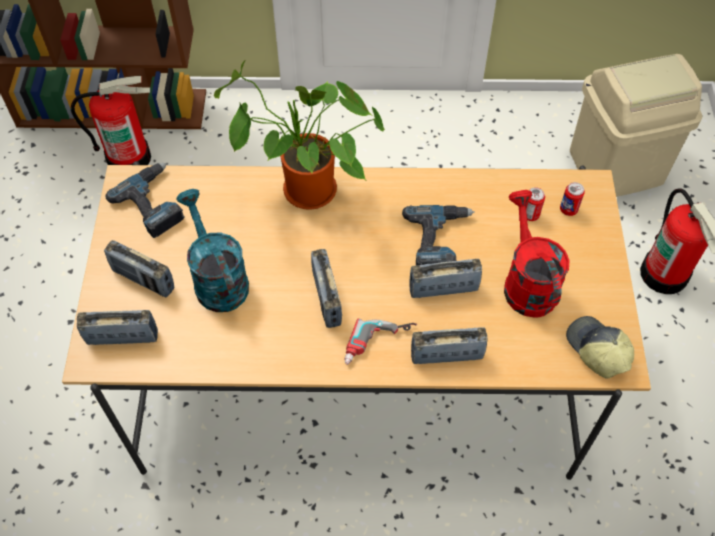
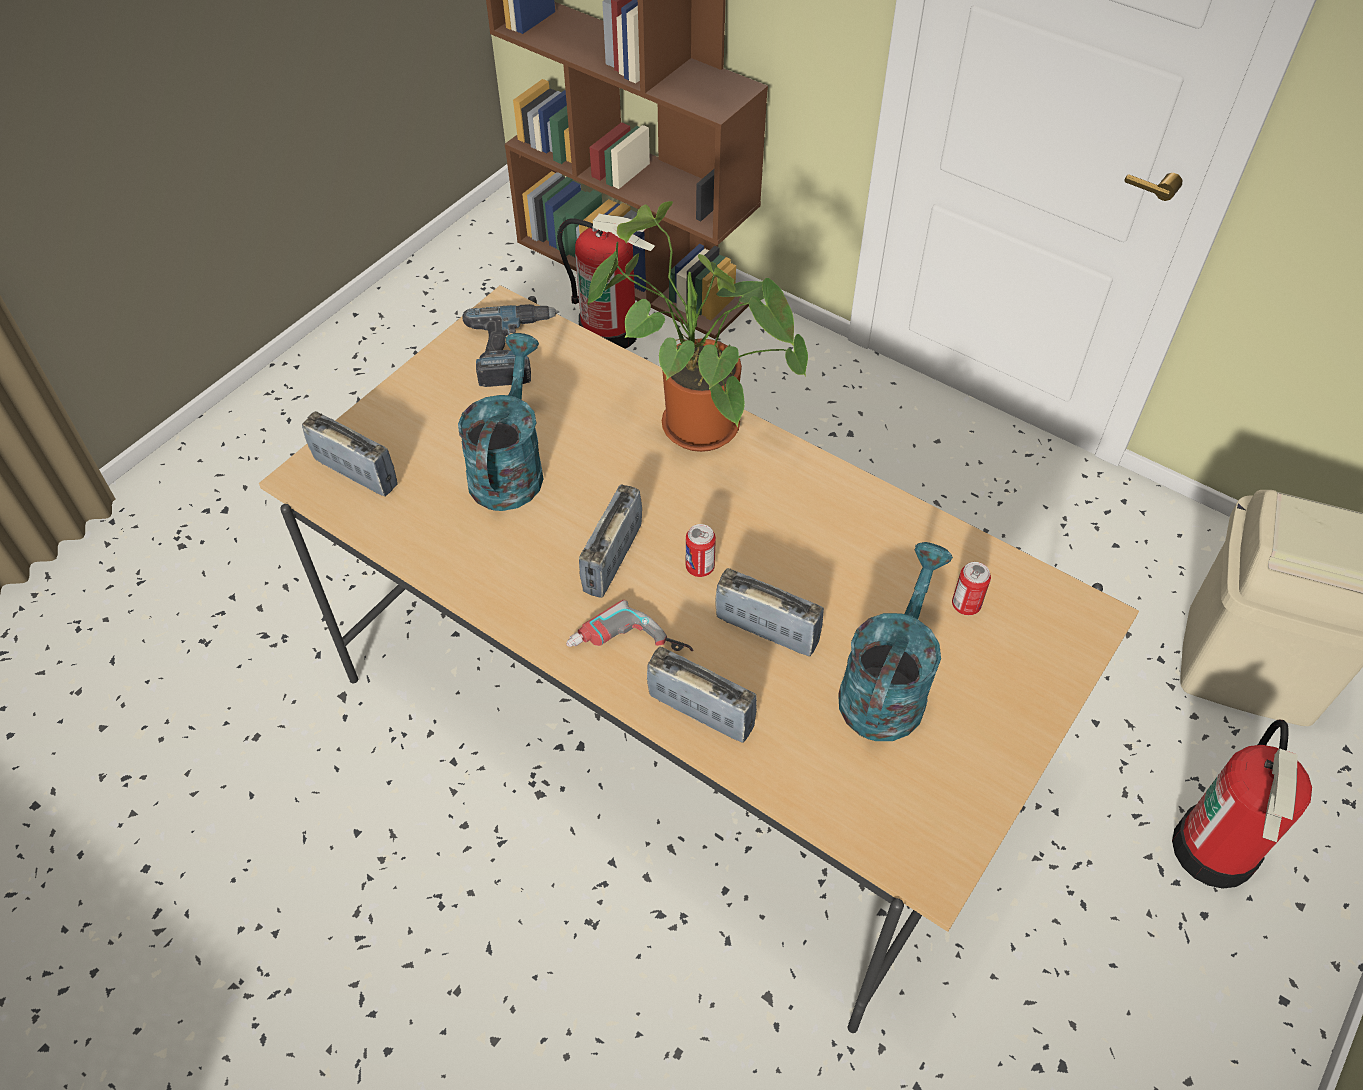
camera: 35 degrees right, 5 degrees down
(143, 280) = (430, 424): radio -> none
(439, 241) = (812, 570): power drill -> none
(526, 282) = (887, 685): red watering can -> turquoise watering can
(568, 209) = (1028, 628): can -> can (700, 567)
(596, 350) = (911, 829): cap -> none

